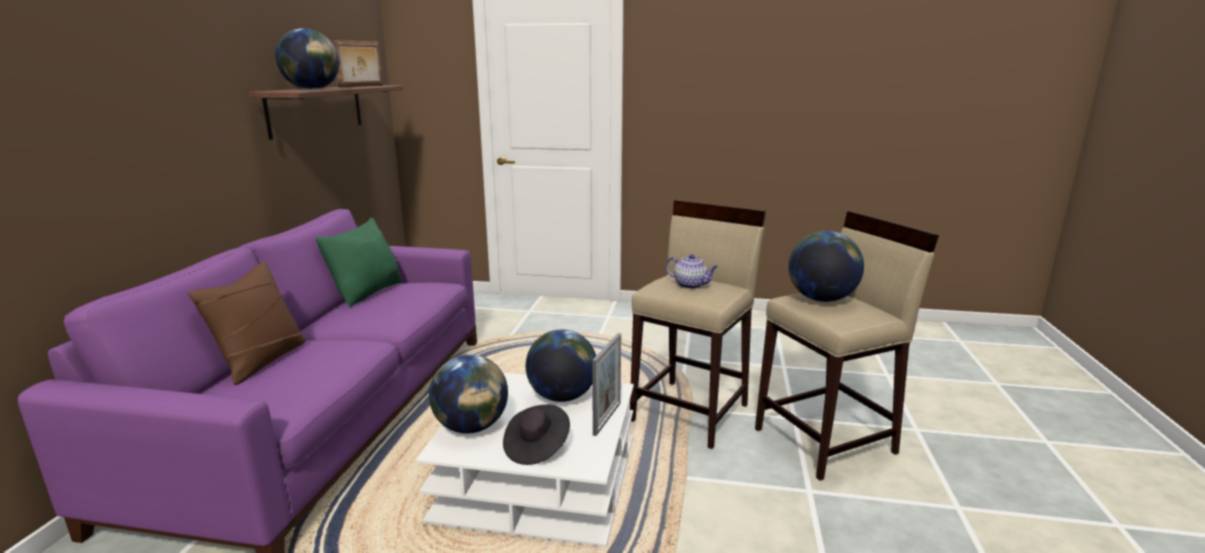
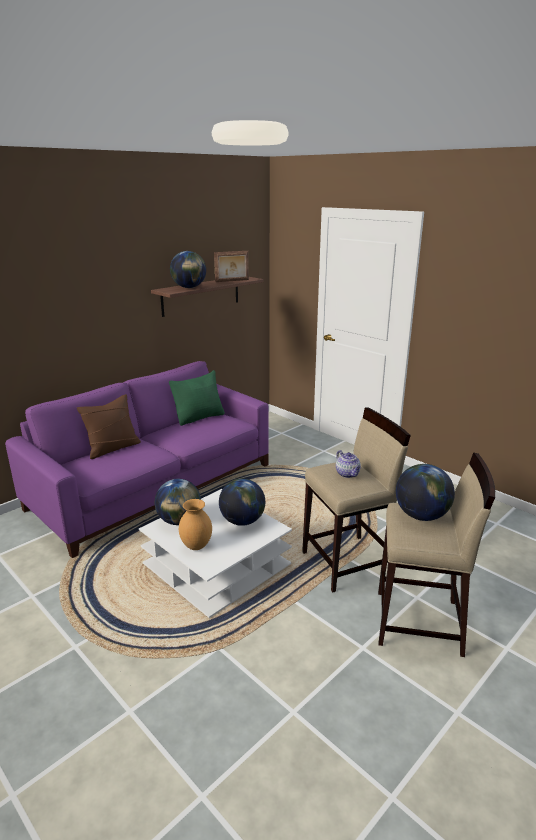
camera: 35 degrees right, 5 degrees up
(536, 447) = (196, 546): black hat -> brown vase
(607, 418) = (250, 544): picture frame -> none

